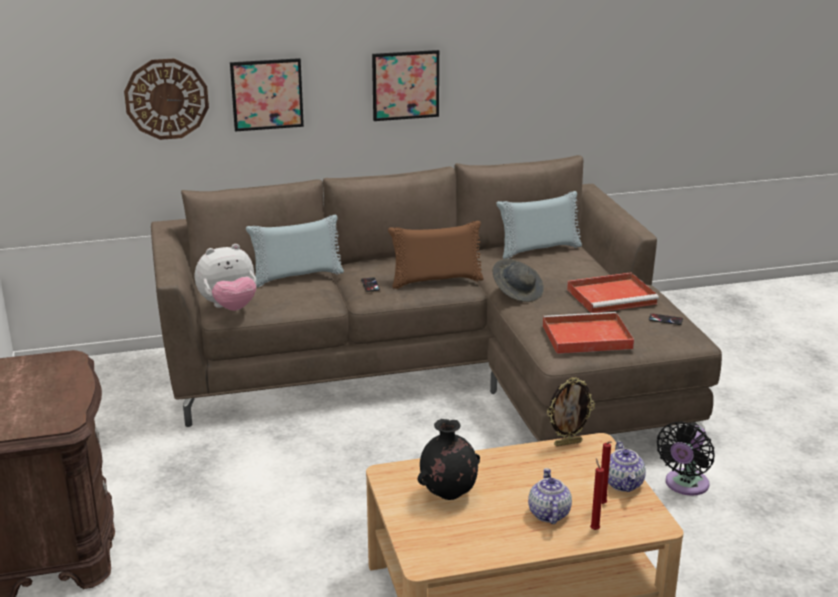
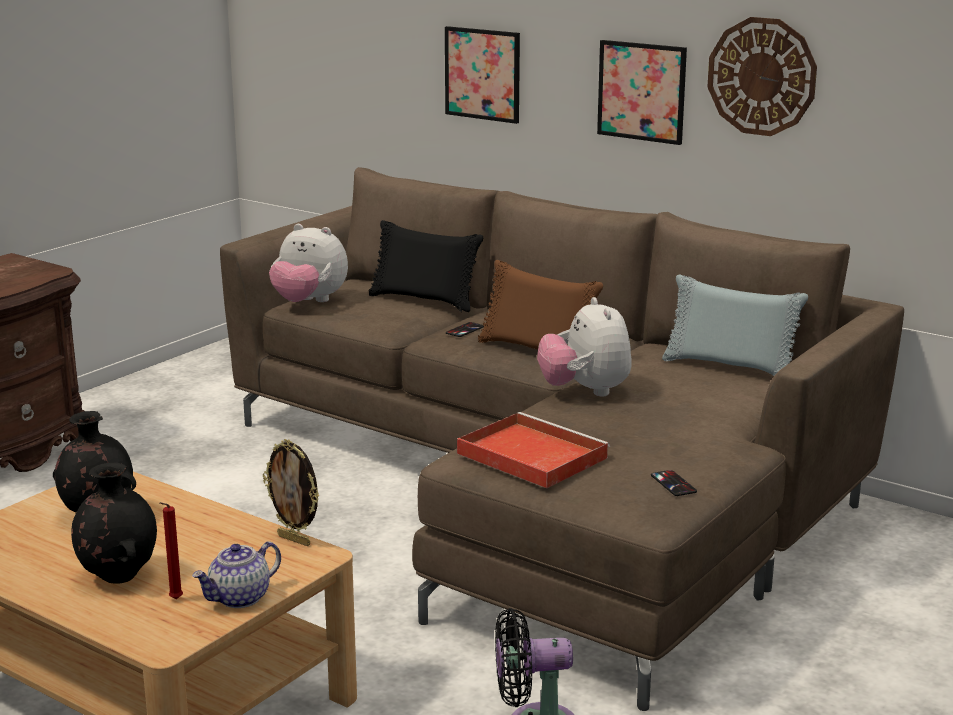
camera: 50 degrees right, 5 degrees down
(166, 99) = (385, 61): wall clock -> wall clock (762, 76)
(297, 276) = (424, 301): blue pillow -> black pillow
(518, 292) = (585, 391): grey hat -> plush toy
(548, 513) = (118, 576): teapot -> black vase
(594, 529) = (113, 610): red candle -> none
(612, 296) = (678, 437): red tray -> none

